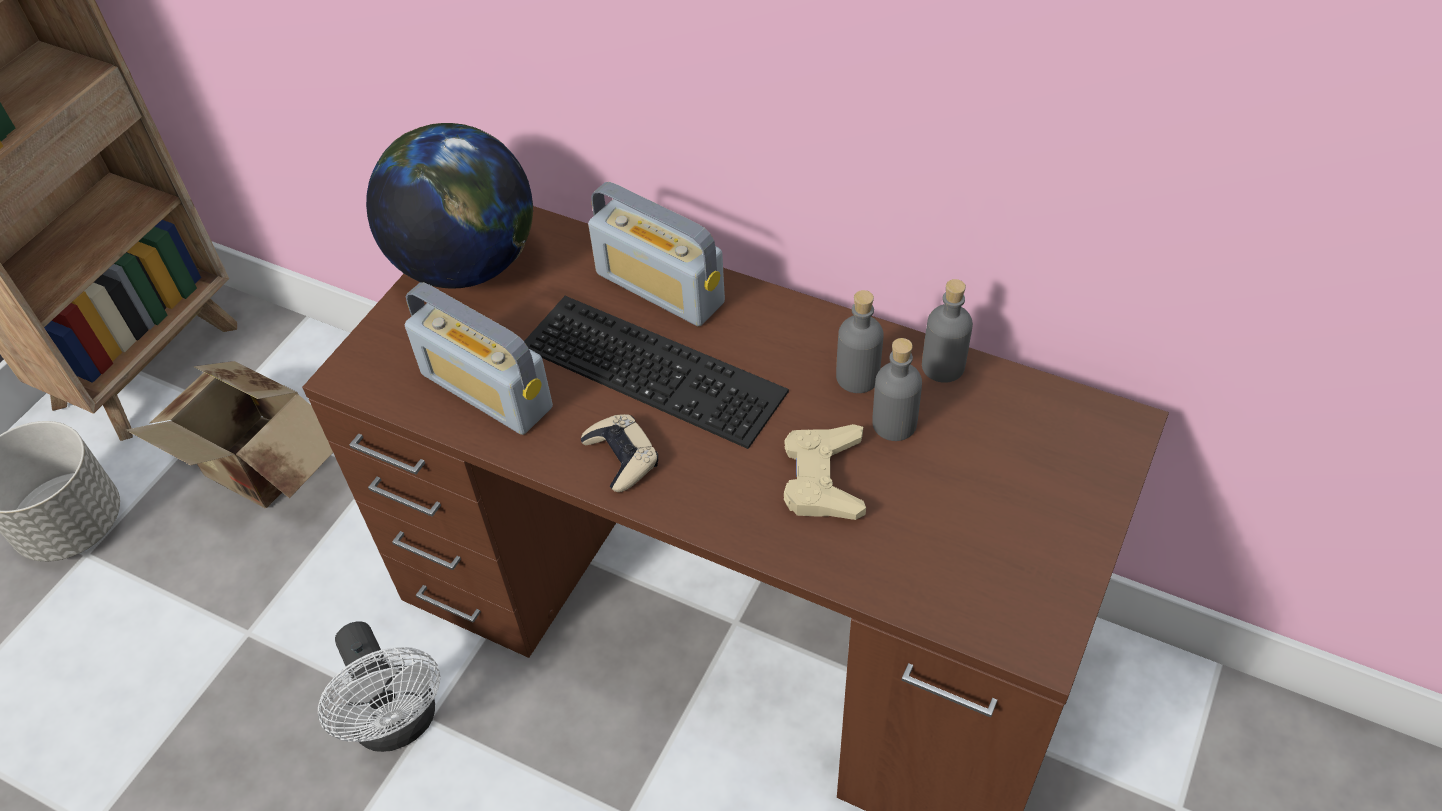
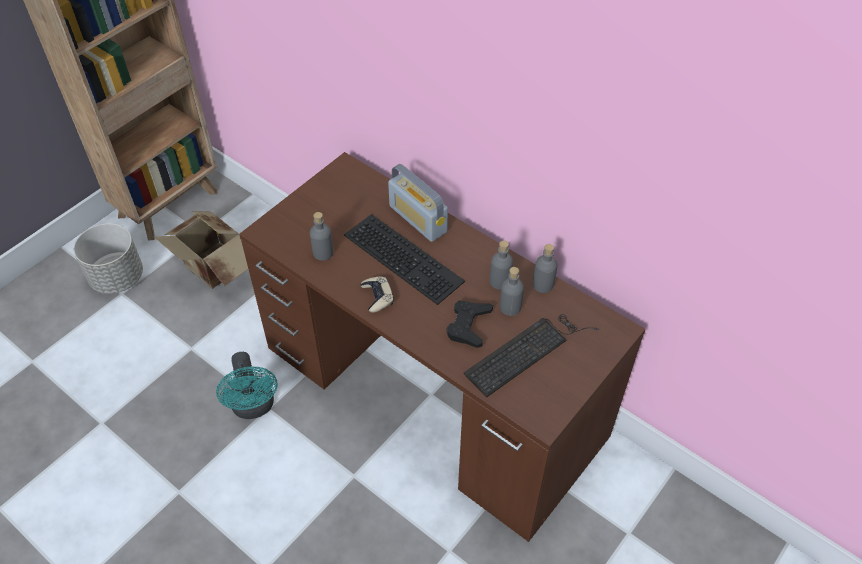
camera: 10 degrees right, 0 degrees up
(399, 724) = (254, 407): white fan -> turquoise fan
(467, 265) = (329, 189): globe -> none
(486, 391) = (323, 253): radio -> grey bottle
(823, 478) = (468, 326): beige game controller -> black game controller
(957, 505) = (527, 351): none -> keyboard

